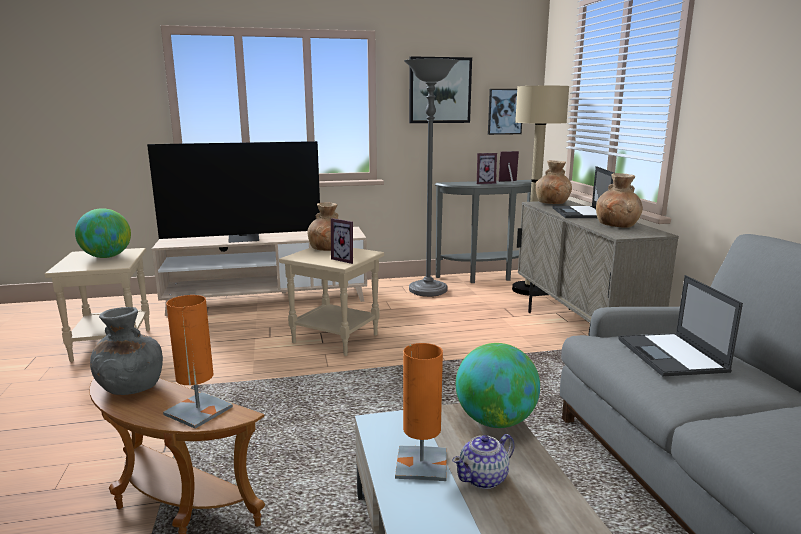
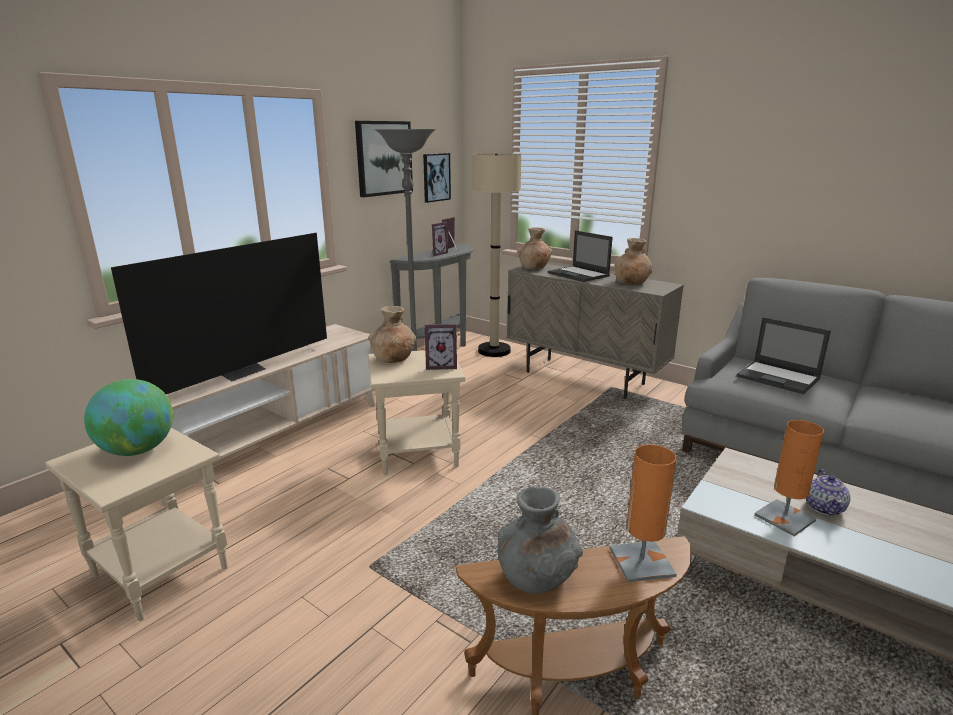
camera: 40 degrees left, 5 degrees up
(495, 421) = (755, 466): globe -> none

